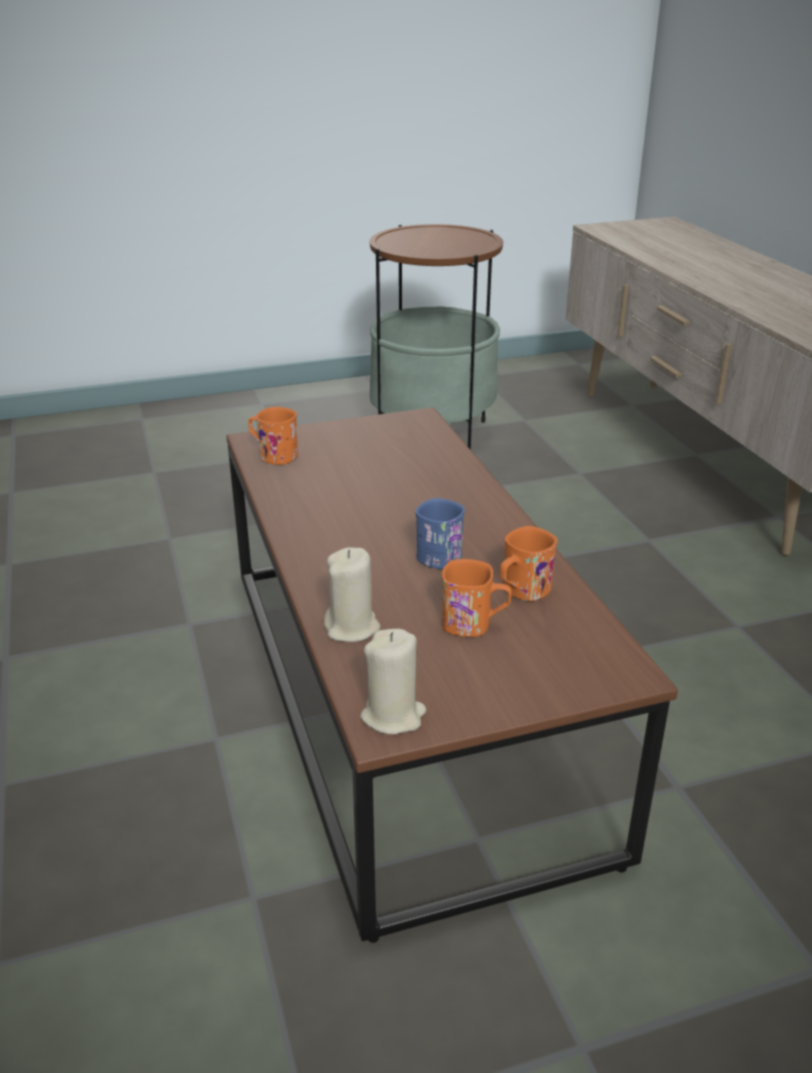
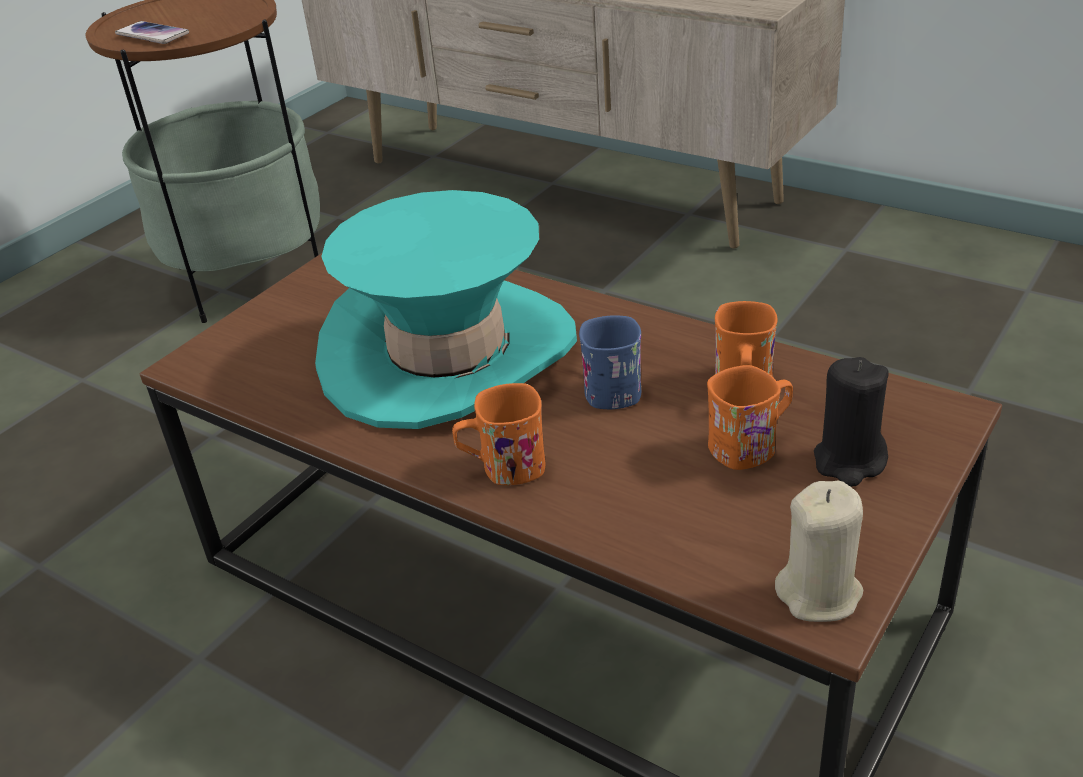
camera: 35 degrees left, 5 degrees up
(273, 455) = (245, 370): orange mug -> orange mug (503, 468)
(352, 627) = (637, 523): beige candle -> none
(382, 494) = (448, 353): none -> turquoise hat
(406, 244) = (152, 34): none -> phone
(519, 664) = (849, 461): none -> black candle

